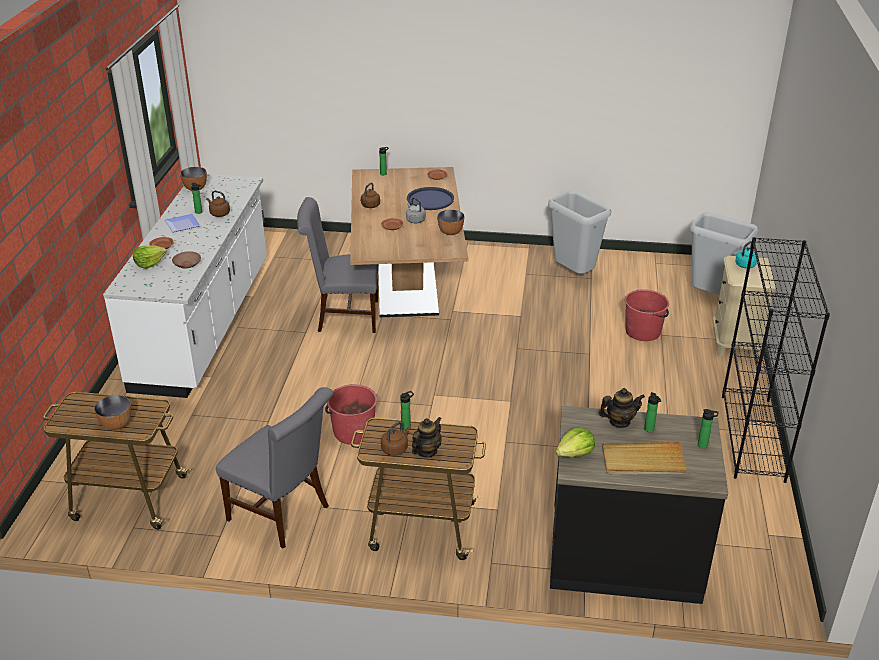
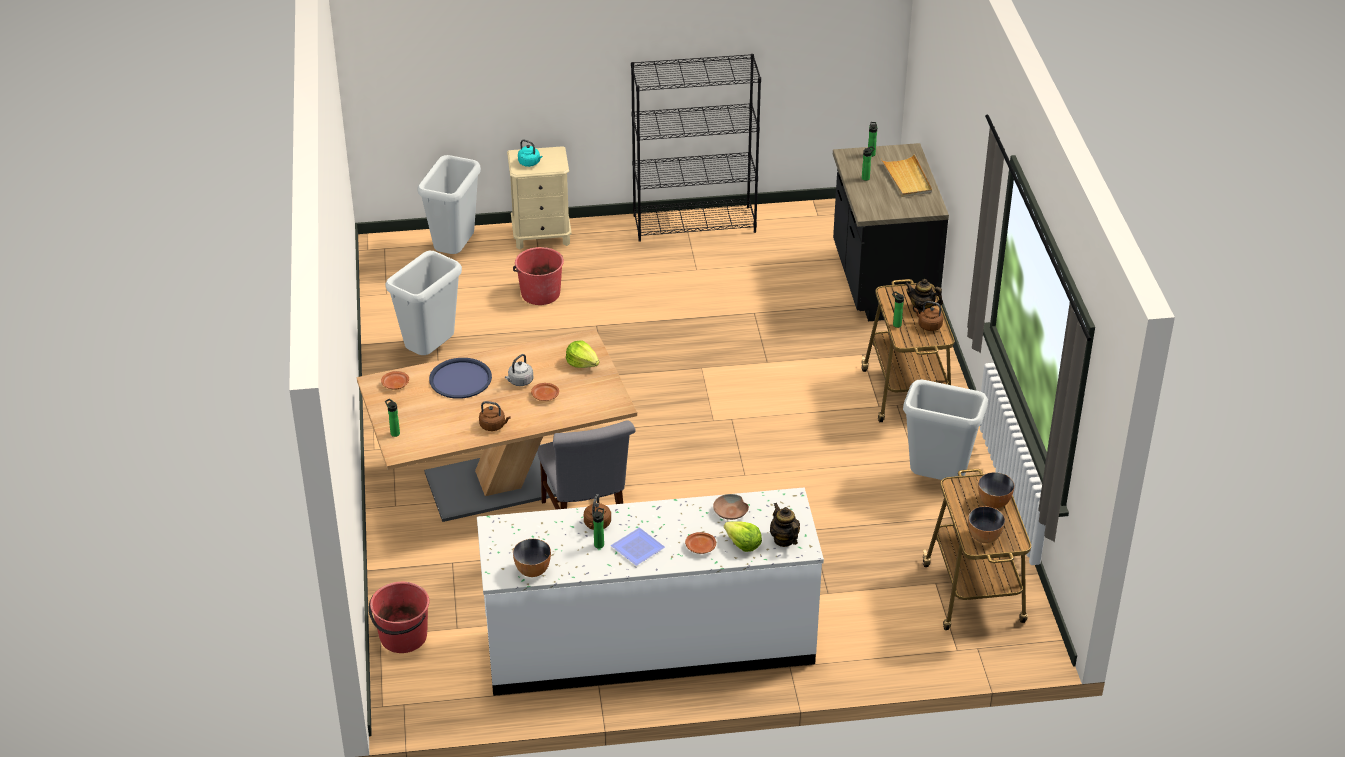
camera: 105 degrees left, 5 degrees up
(283, 514) = (938, 480): grey chair -> grey trash can
(353, 431) = (799, 464): red bucket -> red bucket (403, 637)
(451, 232) = (542, 349): bowl -> bowl (984, 537)
(575, 453) = (915, 209): lettuce -> lettuce (582, 363)
(619, 421) = (864, 192): teapot -> teapot (784, 539)

